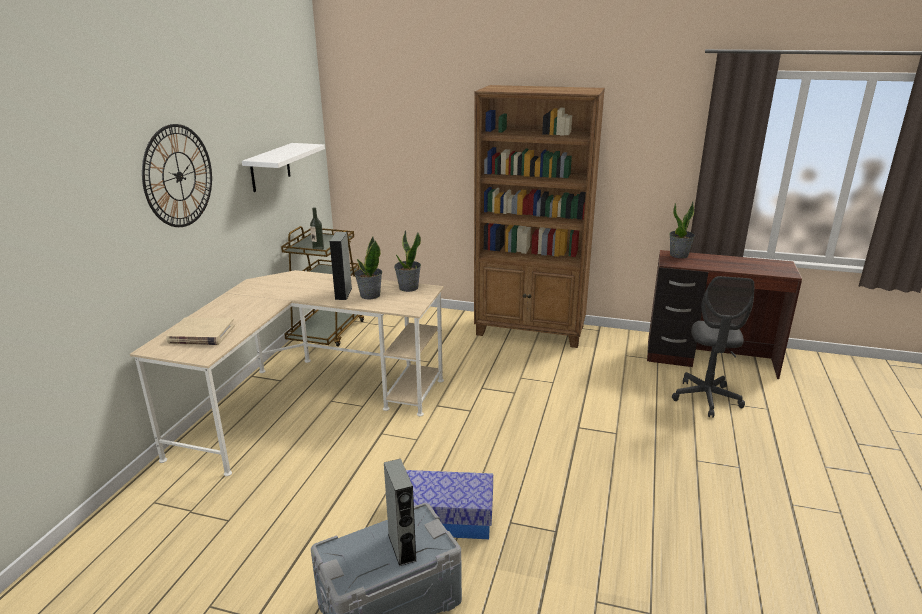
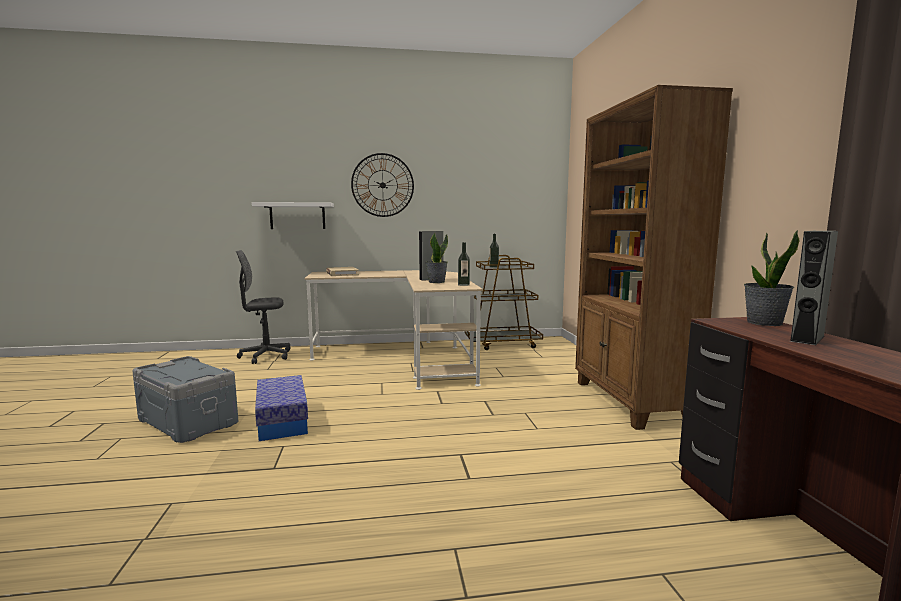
camera: 65 degrees right, 15 degrees down
(270, 167) = (481, 202): white shelf -> white shelf (297, 216)
(402, 547) = (183, 374): grey speaker -> grey speaker (807, 338)
(408, 288) = (463, 285): potted plant -> bottle
(706, 398) = (645, 545): grey office chair -> grey office chair (265, 356)

